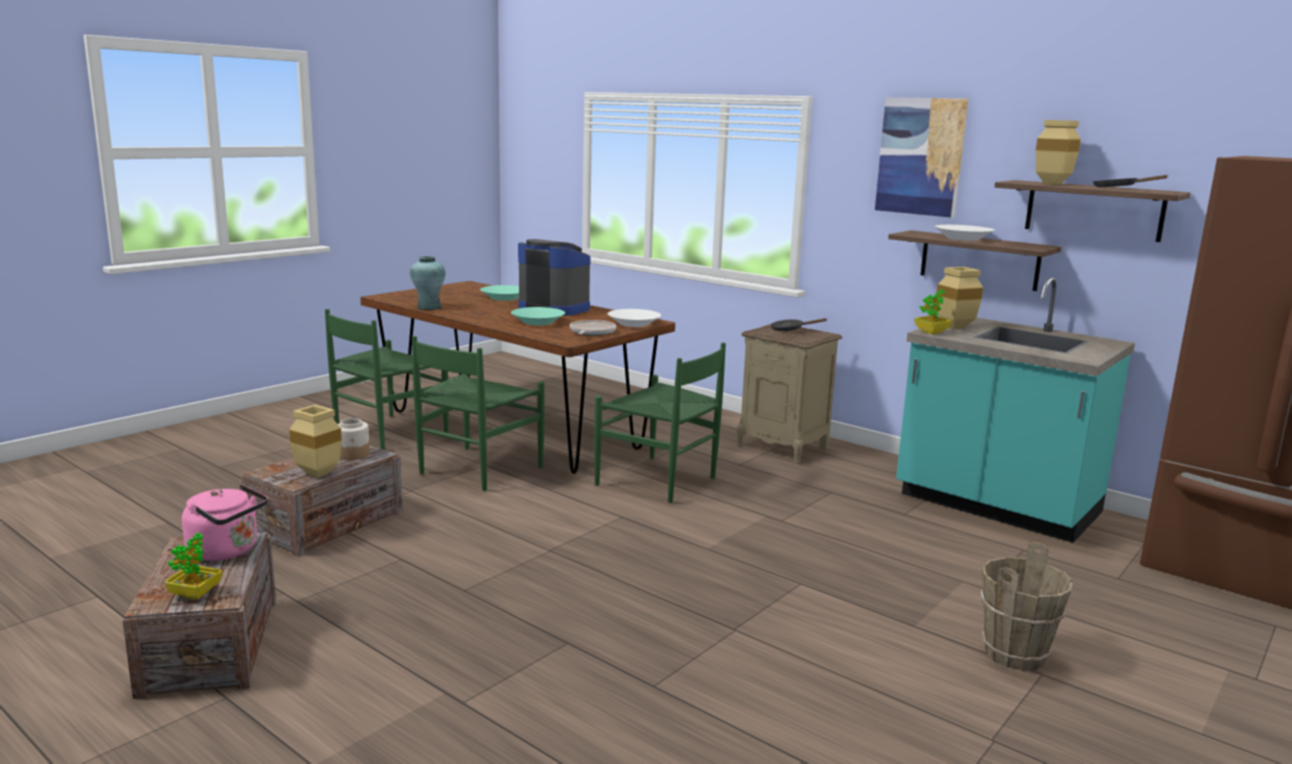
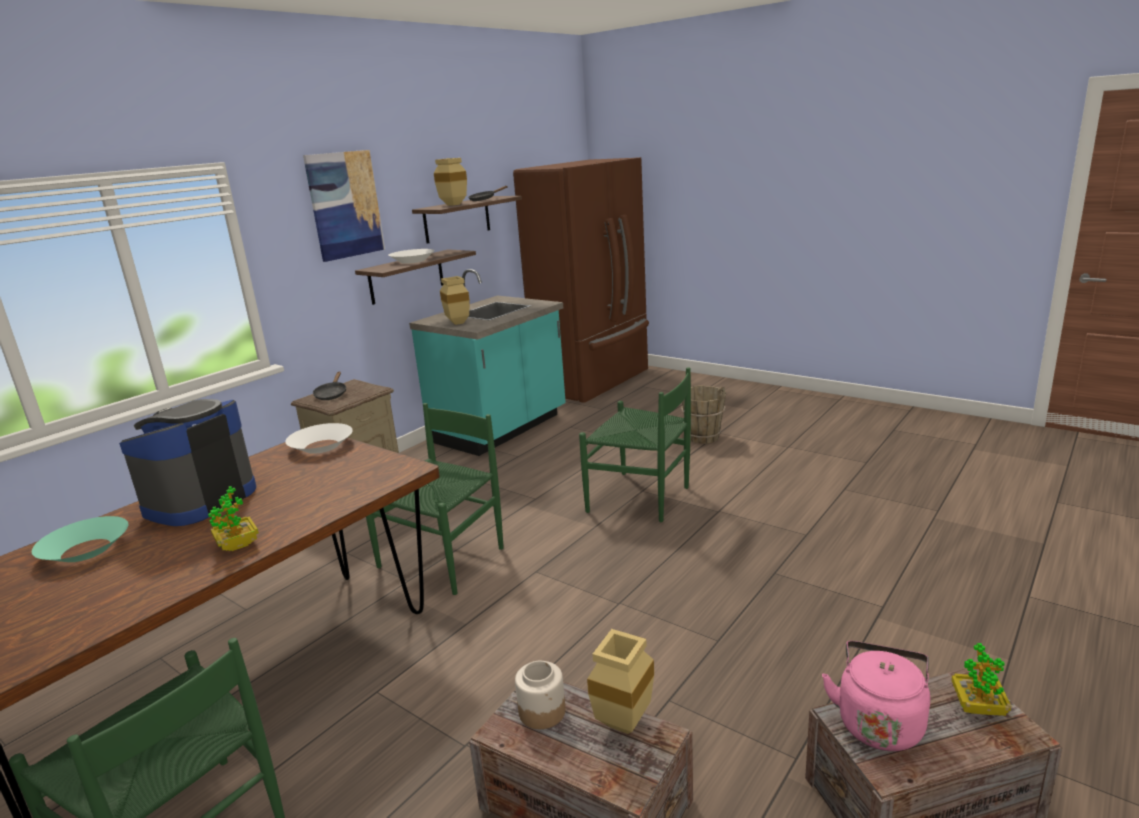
camera: 90 degrees left, 5 degrees up
(429, 307) = (128, 608): turquoise vase -> none
(477, 470) = (395, 694): green chair -> green chair (640, 498)
(538, 322) = (291, 499): turquoise bowl -> none
(591, 332) = (363, 462): frying pan -> none
(931, 332) = (476, 327): potted plant -> potted plant (238, 545)

